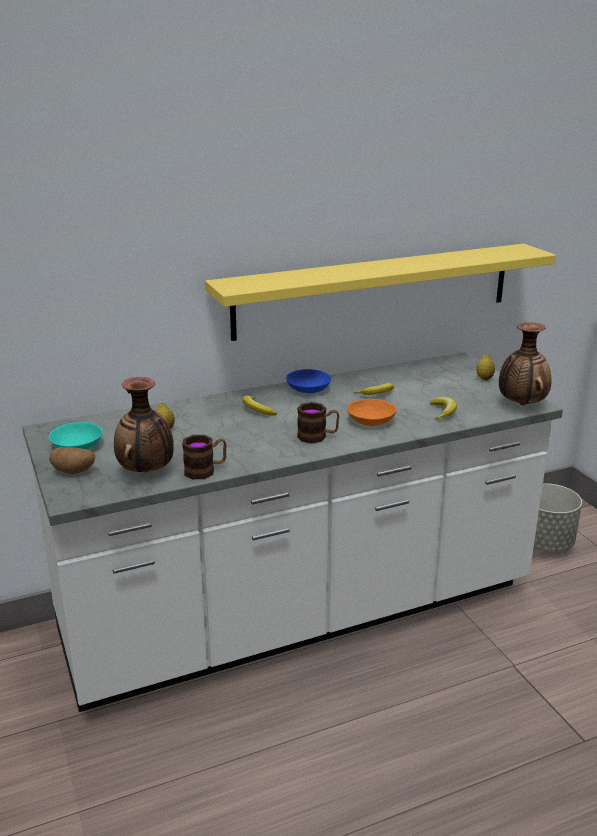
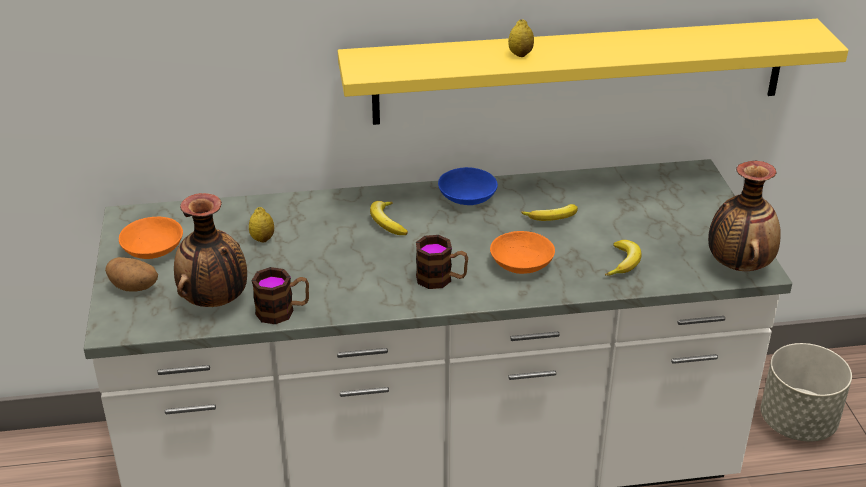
camera: 15 degrees right, 10 degrees up
(76, 446) = (152, 248): turquoise bowl -> orange bowl
(484, 378) = (712, 212): lemon -> lemon (520, 54)

